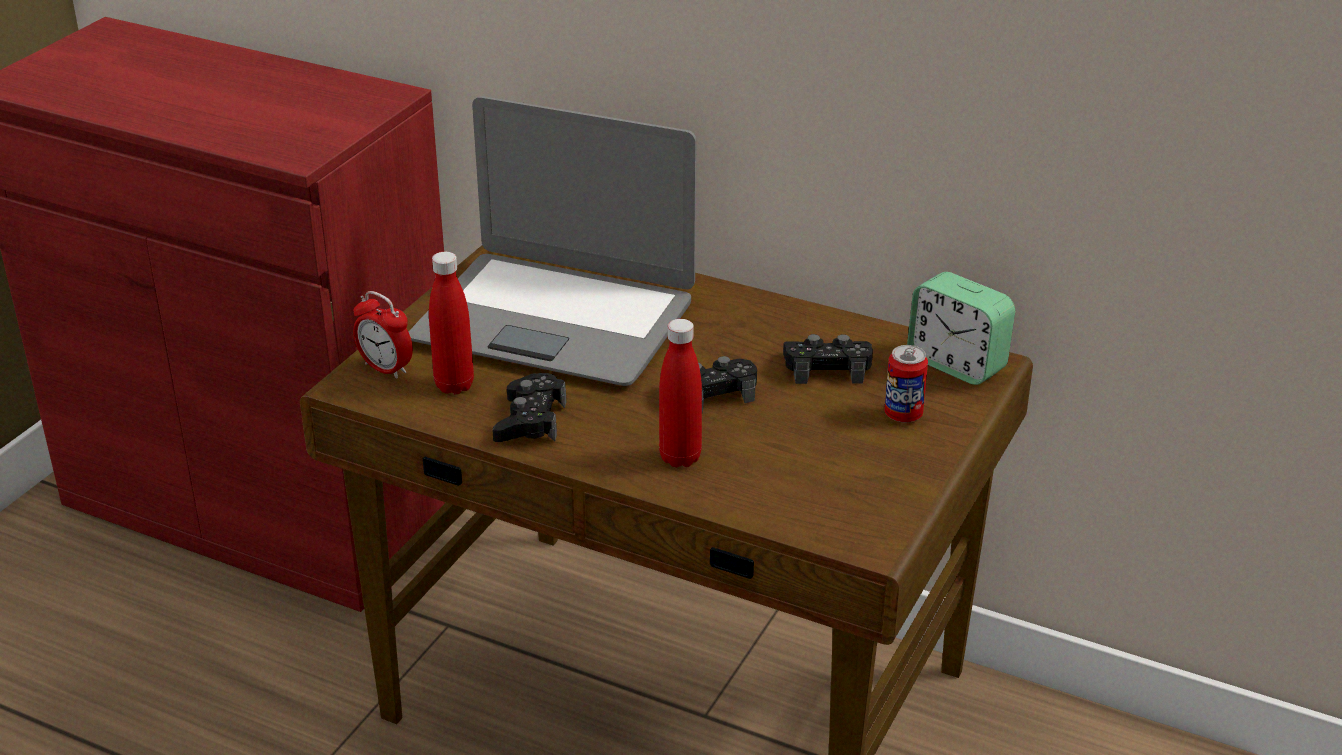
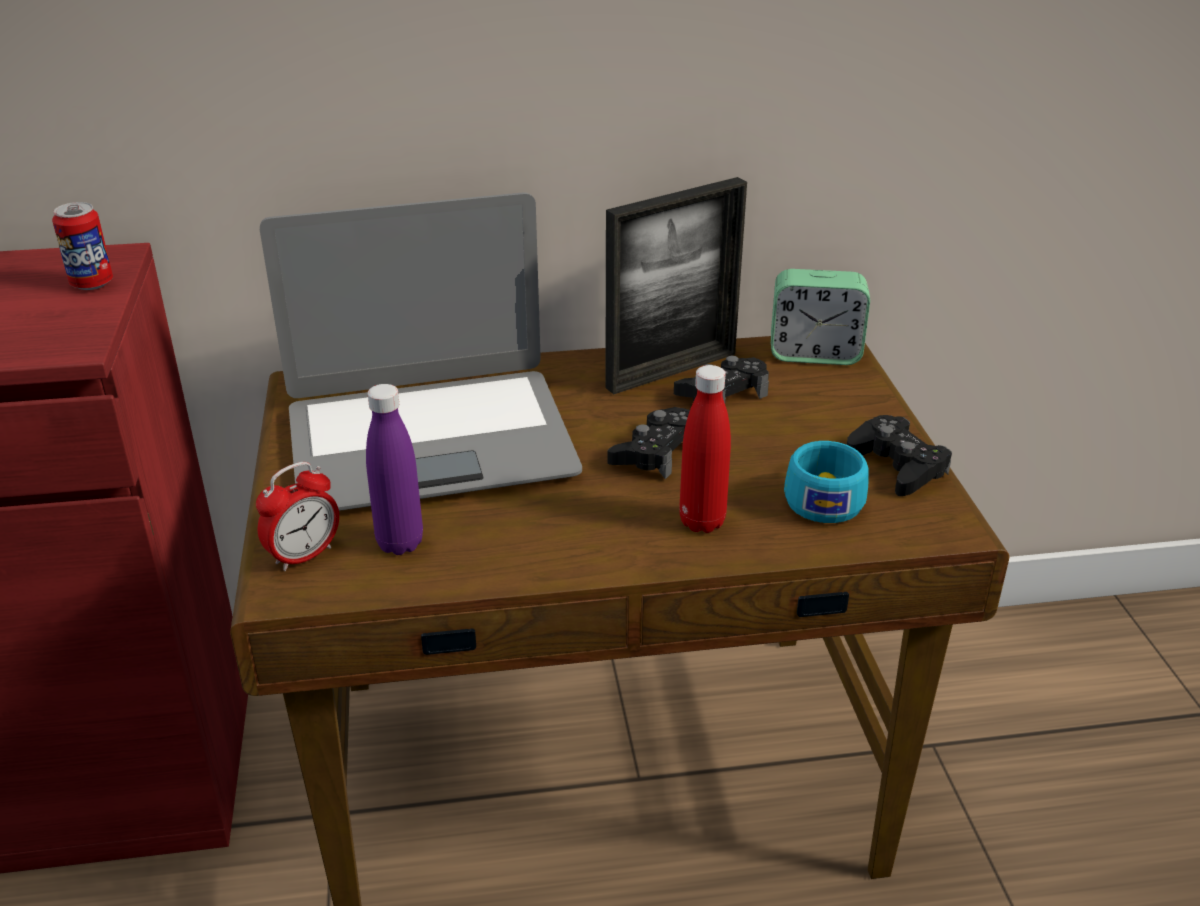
camera: 35 degrees left, 0 degrees up
(386, 369) = (304, 555): alarm clock -> alarm clock turned 45 degrees counterclockwise
(454, 385) = (400, 543): red bottle -> purple bottle
(530, 420) = (520, 546): black game controller -> black game controller (897, 466)
(798, 479) = (823, 497): none -> turquoise cup
(810, 333) = (671, 370): none -> picture frame
(903, 415) = (830, 409): can -> can (92, 283)

